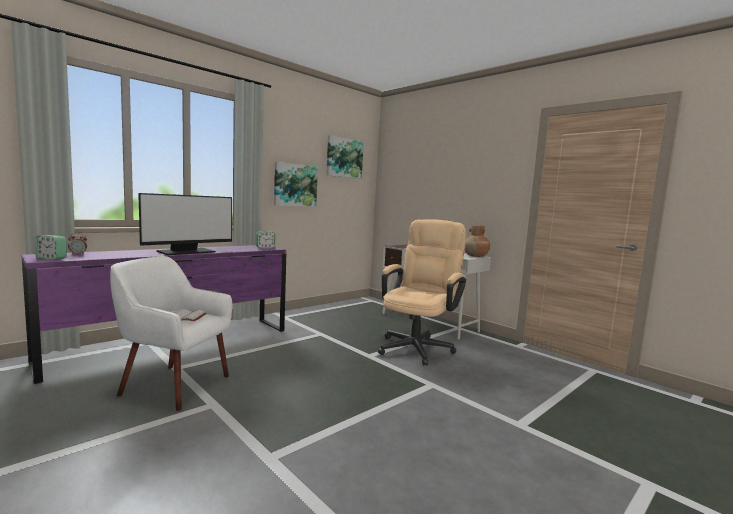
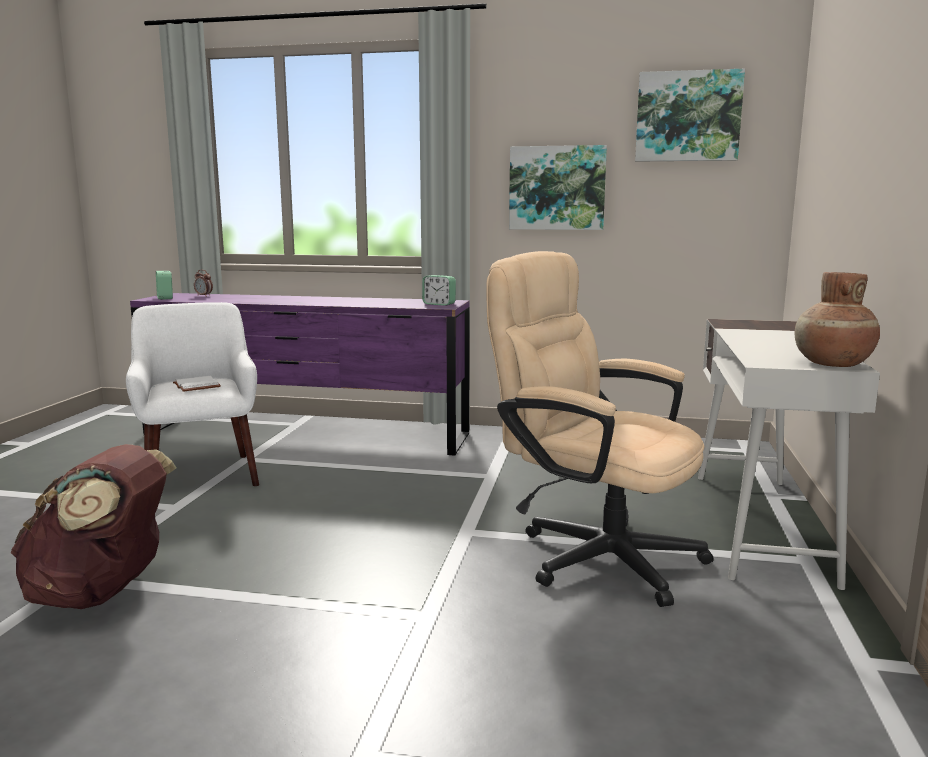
camera: 55 degrees right, 5 degrees up
(186, 252) = (308, 302): monitor -> none
(307, 451) = (102, 593): none -> brown backpack
(418, 346) = (593, 554): beige office chair -> beige office chair turned 135 degrees counterclockwise

